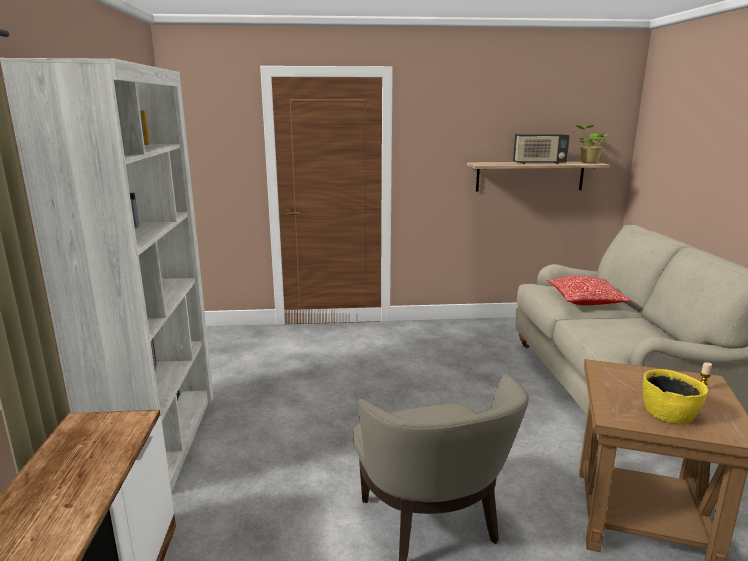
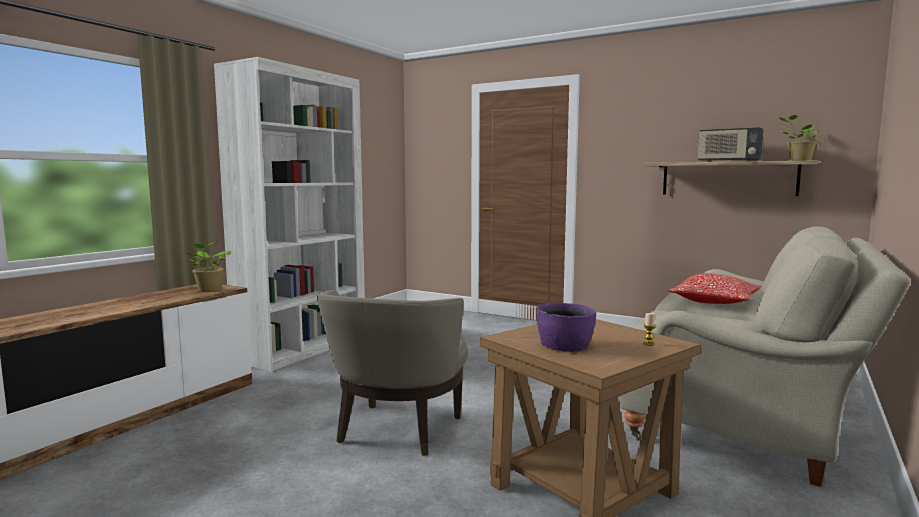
camera: 35 degrees right, 10 degrees down
(116, 434) = (209, 290): none -> potted plant
(668, 412) = (565, 345): yellow bowl -> purple bowl

